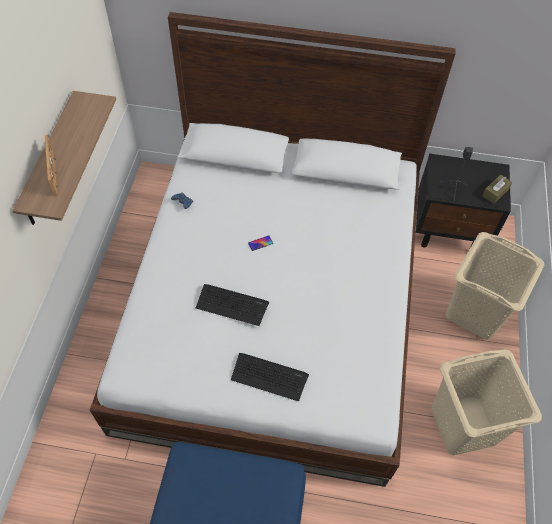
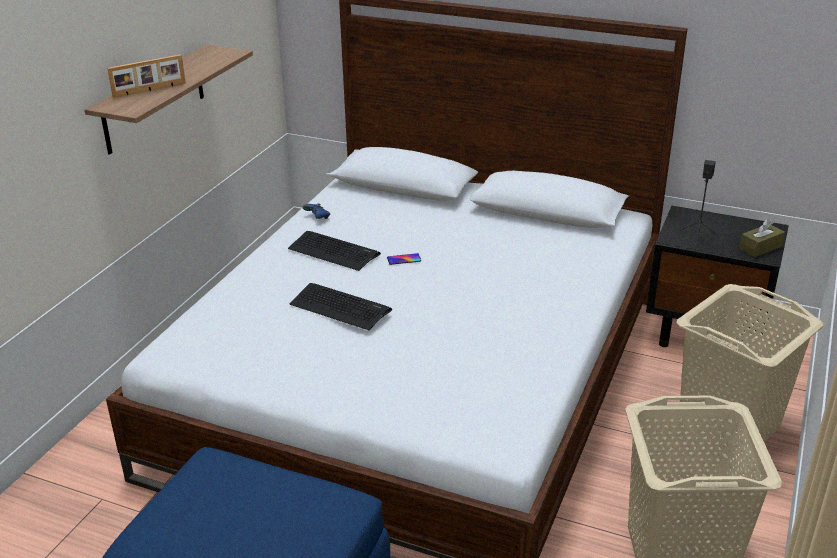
camera: 15 degrees right, 25 degrees down
(55, 173) = (150, 90): picture frame -> picture frame turned 60 degrees clockwise
(269, 376) = (362, 381): keyboard -> keyboard (333, 251)

